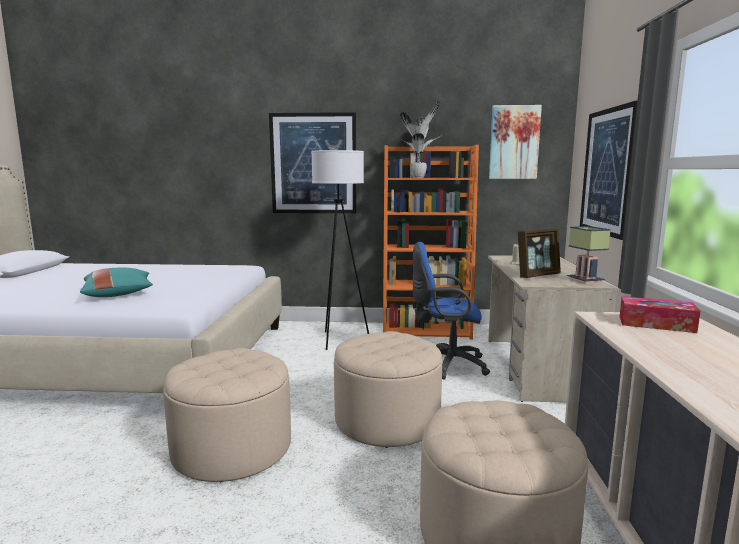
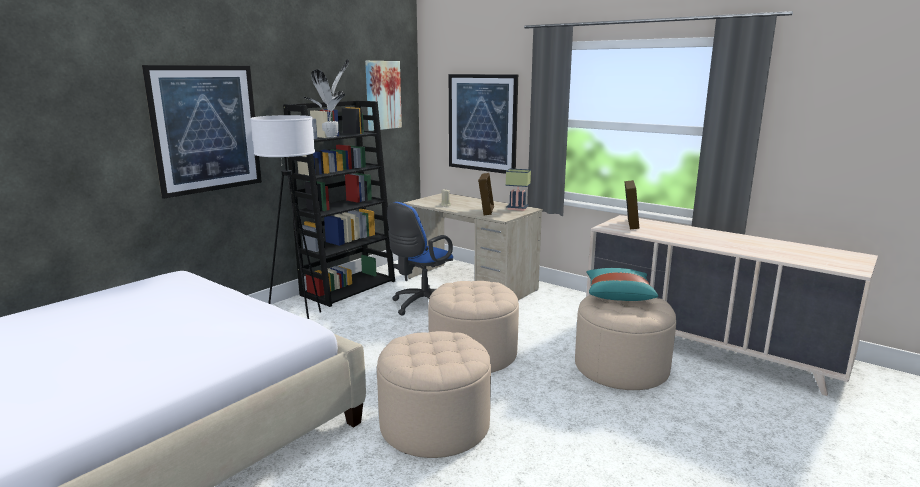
camera: 55 degrees left, 5 degrees up
(118, 294) = (173, 349): turquoise pillow -> turquoise pillow (618, 295)
(427, 330) = (349, 287): orange bookcase -> black bookcase
(656, 324) = (630, 224): tissue box -> picture frame

